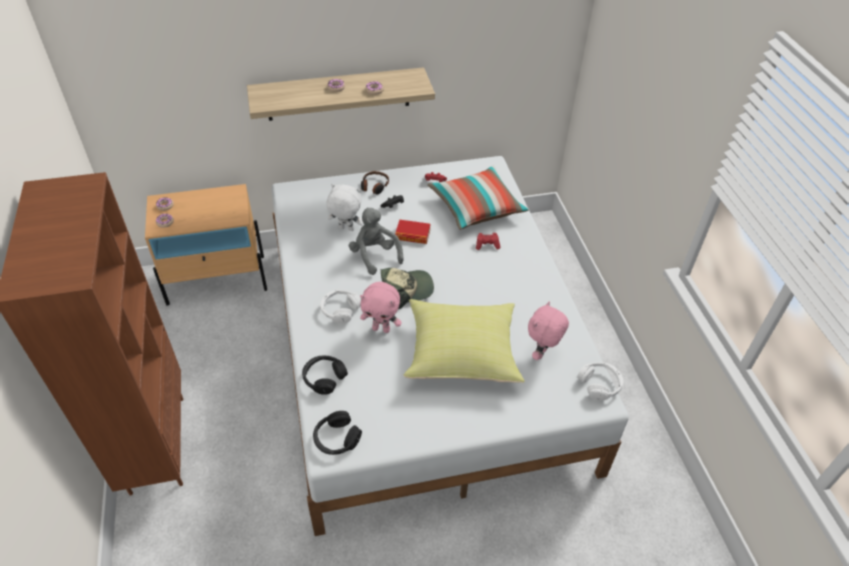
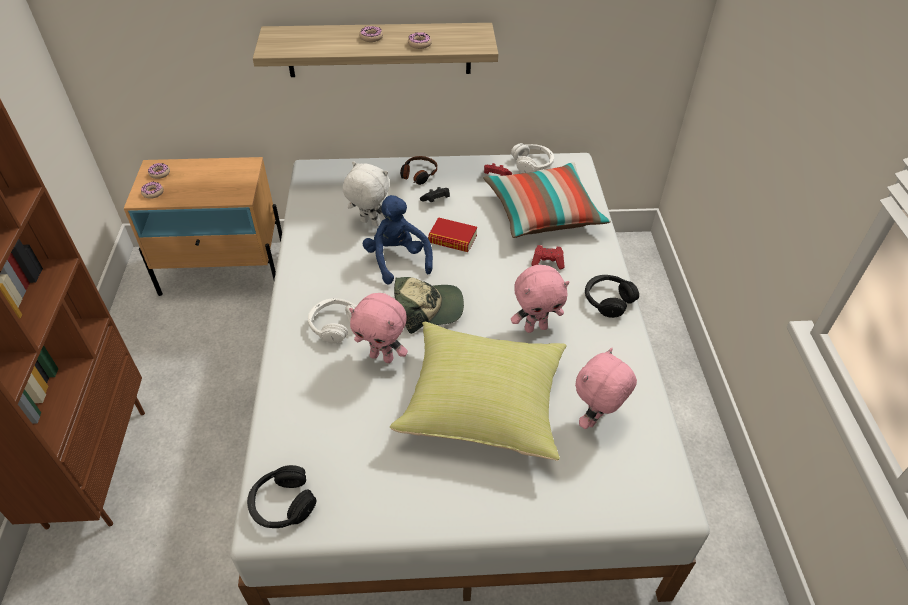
camera: 10 degrees right, 0 degrees up
(324, 378) = (289, 414): black headphones -> black headphones (608, 300)
(374, 255) = (397, 260): grey plush toy -> blue plush toy
(488, 294) = (535, 327): none -> pink plush toy
(600, 384) = (672, 476): white headphones -> white headphones (532, 164)

